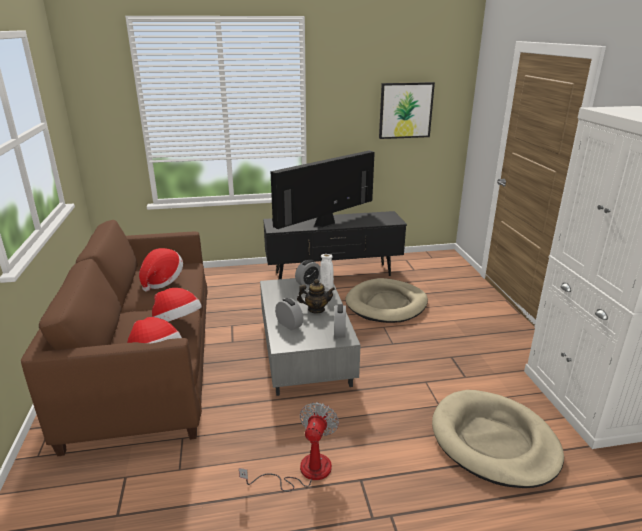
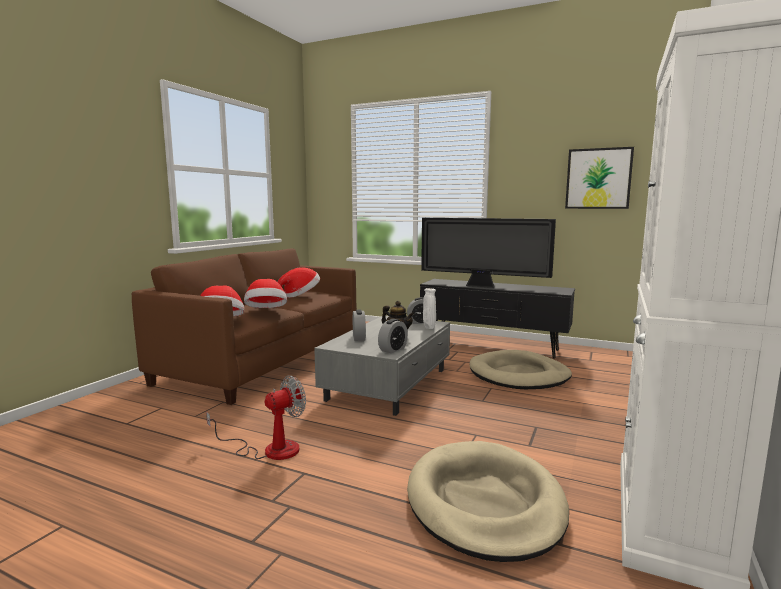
camera: 35 degrees right, 15 degrees down
(325, 224) = (483, 286): television -> television turned 150 degrees counterclockwise

